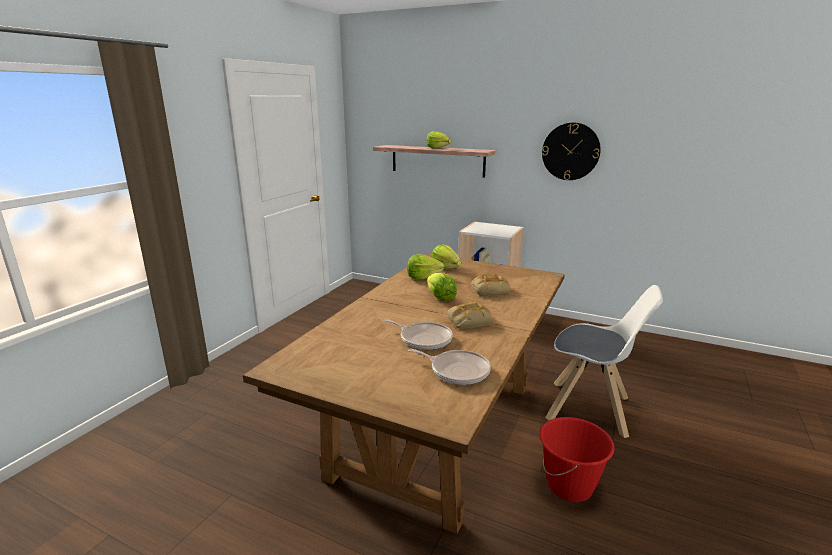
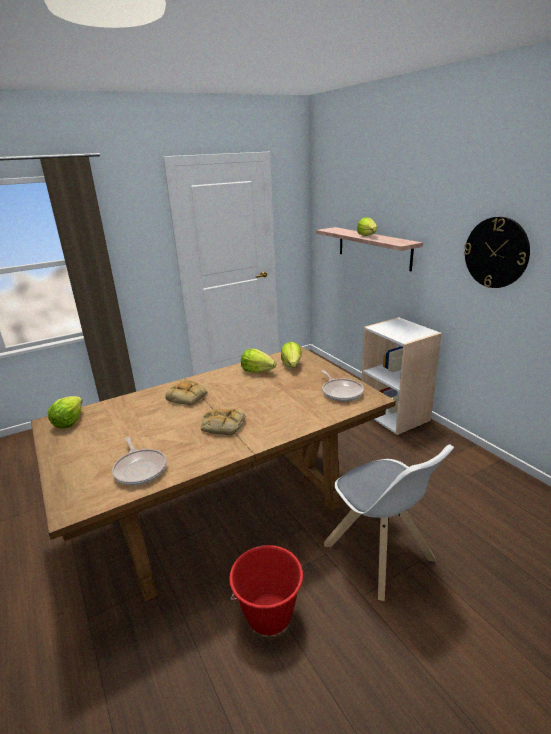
camera: 35 degrees right, 5 degrees up
(423, 339) = (164, 431): frying pan -> frying pan (341, 392)
(440, 297) = (238, 395): lettuce -> lettuce (69, 422)
(490, 290) = (291, 399): bread -> bread (188, 397)

